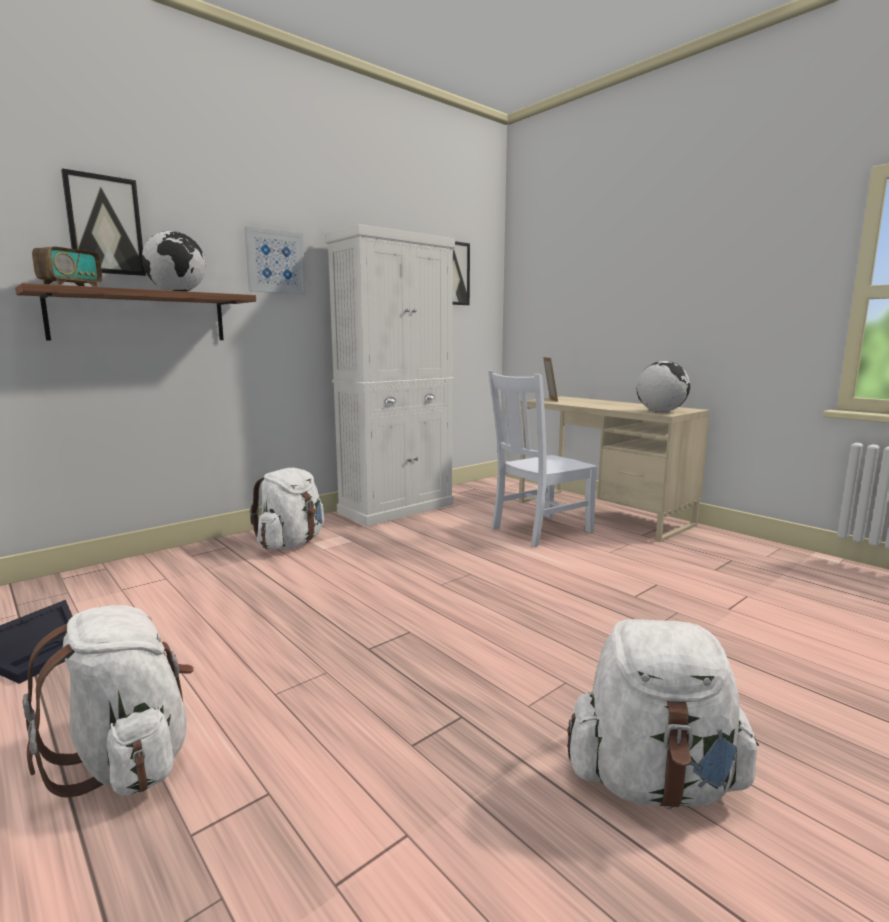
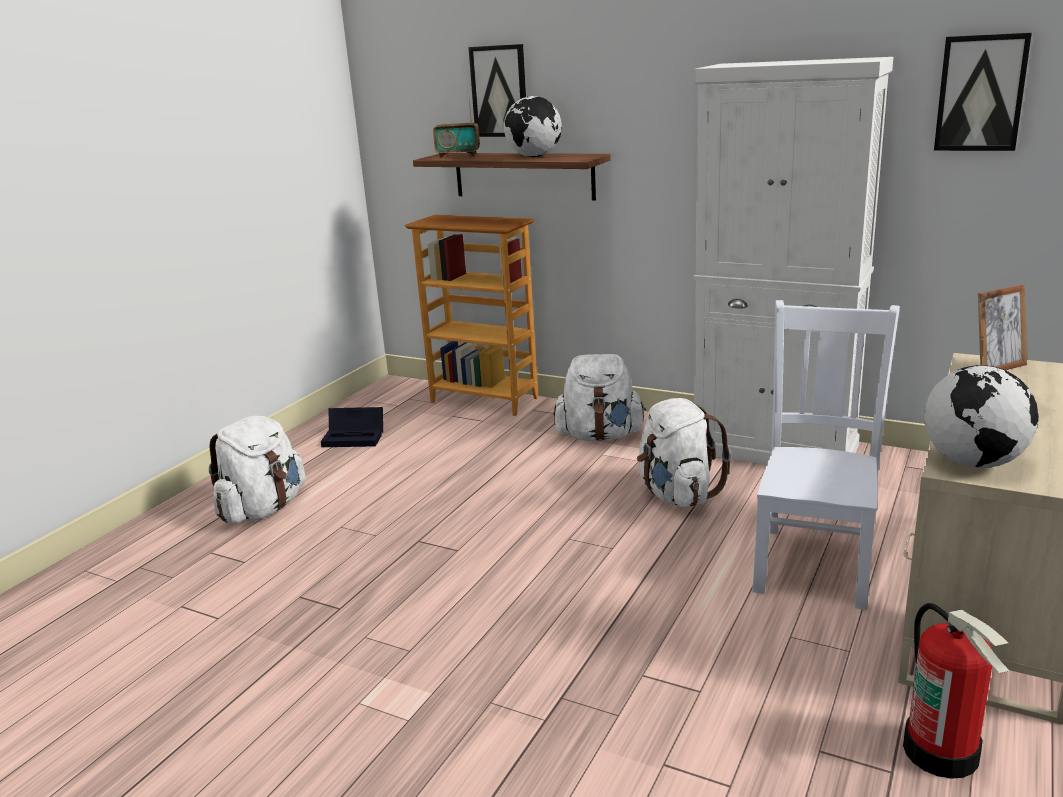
camera: 70 degrees right, 10 degrees up
(120, 569) = (485, 400): none -> bookcase
(275, 262) = (658, 108): picture -> none
(538, 530) = (815, 563): white chair -> white chair turned 75 degrees clockwise
(654, 782) = (283, 715): white backpack -> white backpack (677, 495)
(715, 548) = (942, 751): none -> fire extinguisher

